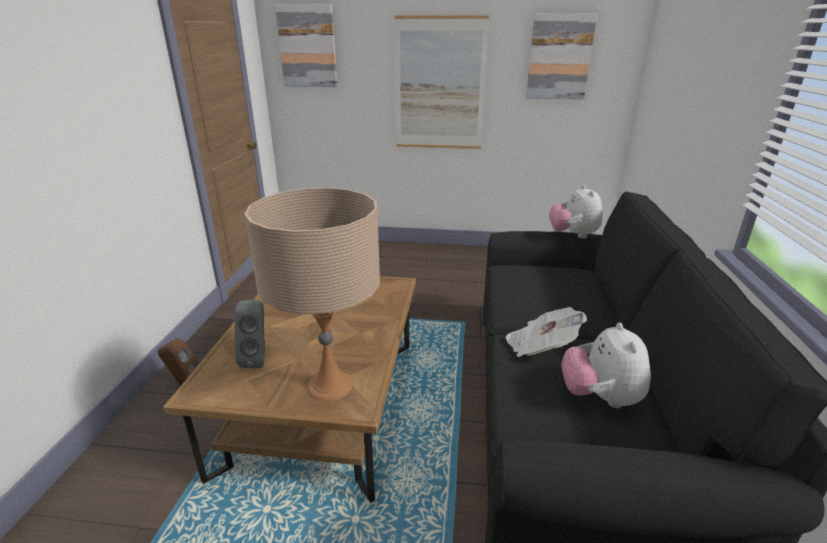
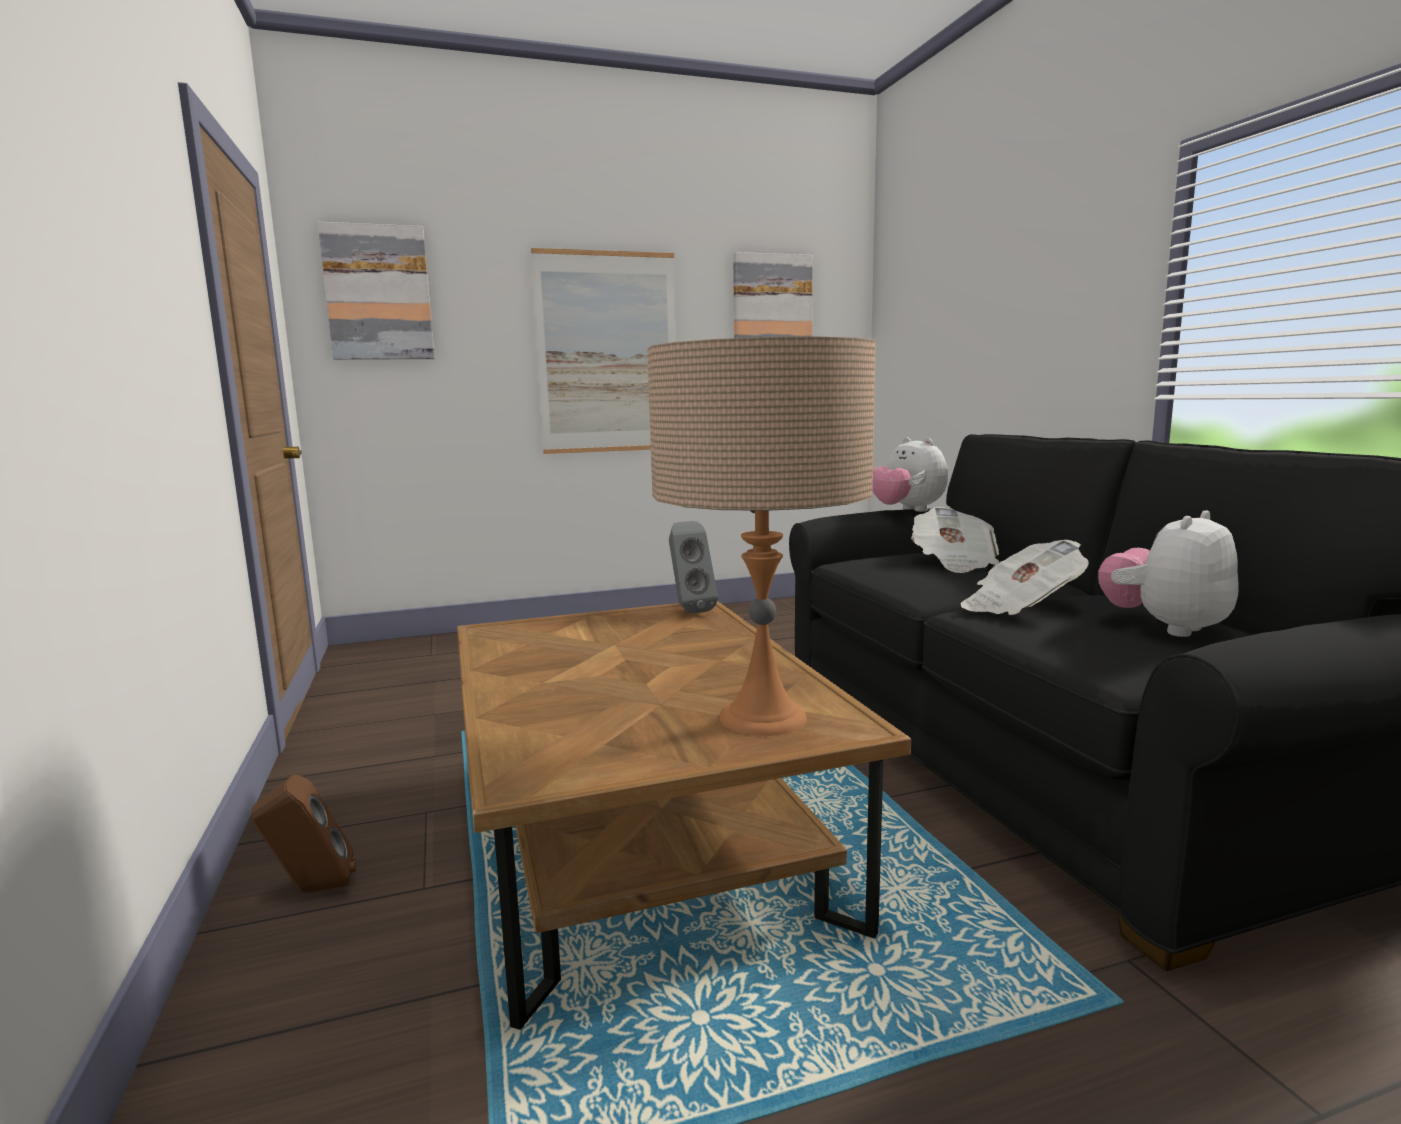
camera: 25 degrees left, 15 degrees down
(258, 358) = (582, 718): grey speaker -> grey speaker (689, 610)
(563, 289) = (954, 563): none -> newspaper
(600, 397) = (1165, 628): plush toy -> plush toy turned 75 degrees clockwise

